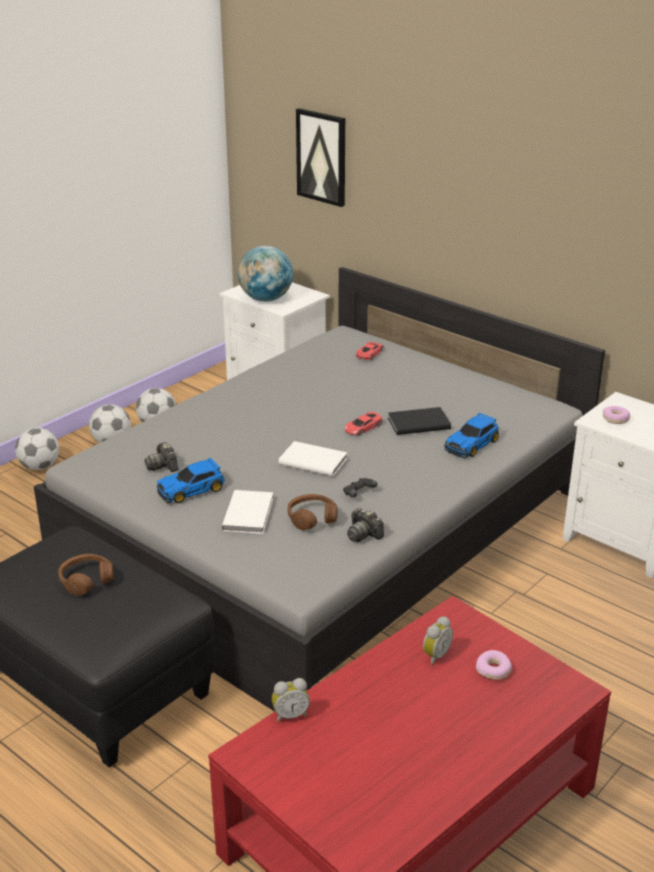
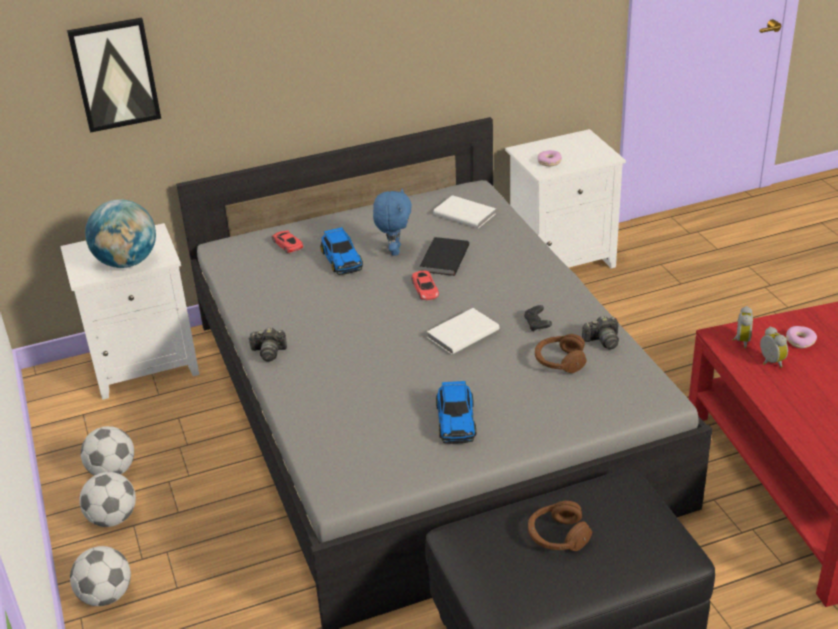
camera: 60 degrees left, 5 degrees up
(163, 466) = (393, 429): camera -> camera (269, 352)
(250, 513) = (526, 395): white book -> white book (464, 213)
(290, 715) = (813, 457): alarm clock -> alarm clock (740, 341)
(409, 399) = (394, 250): none -> blue plush toy
(472, 444) = (501, 244): toy car -> toy car (342, 259)

